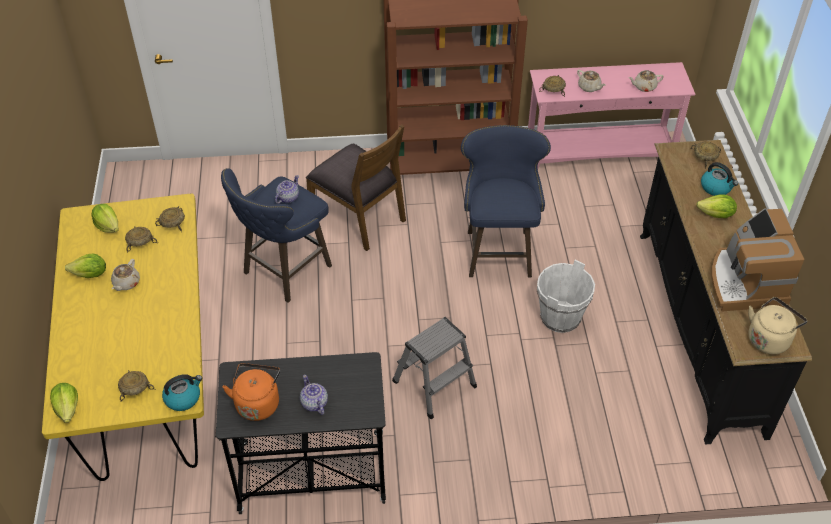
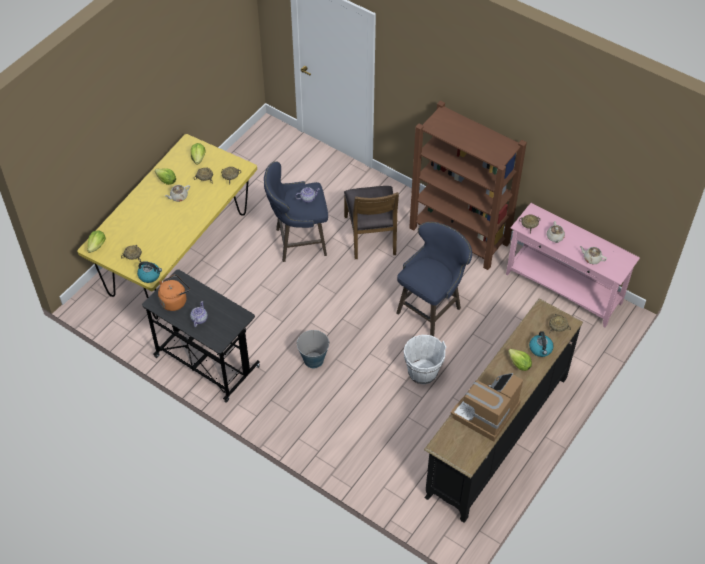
camera: 40 degrees right, 5 degrees up
(434, 383) = (313, 360): grey step ladder -> bucket
(769, 338) = (460, 450): beige kettle -> none

